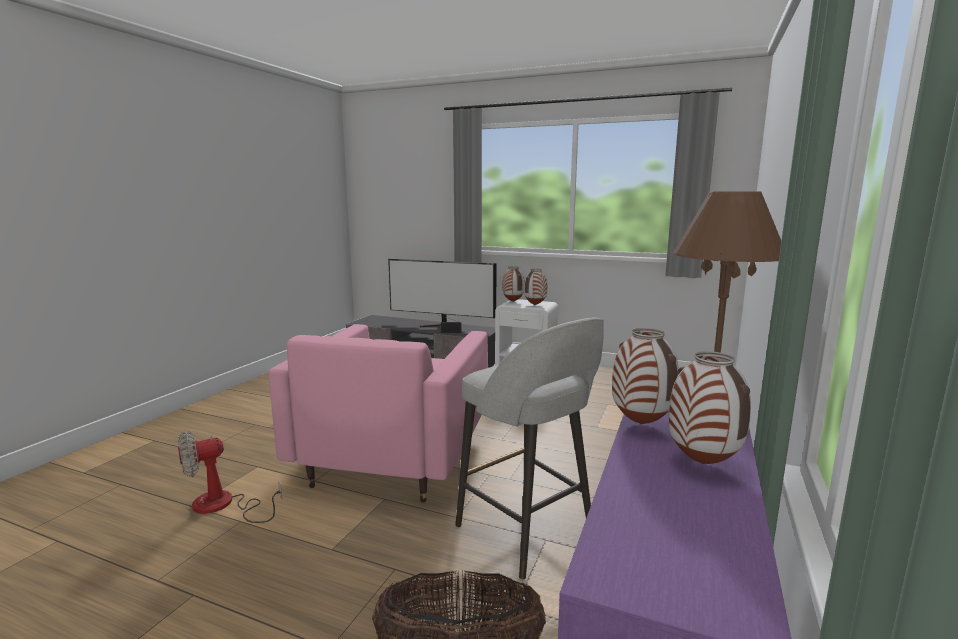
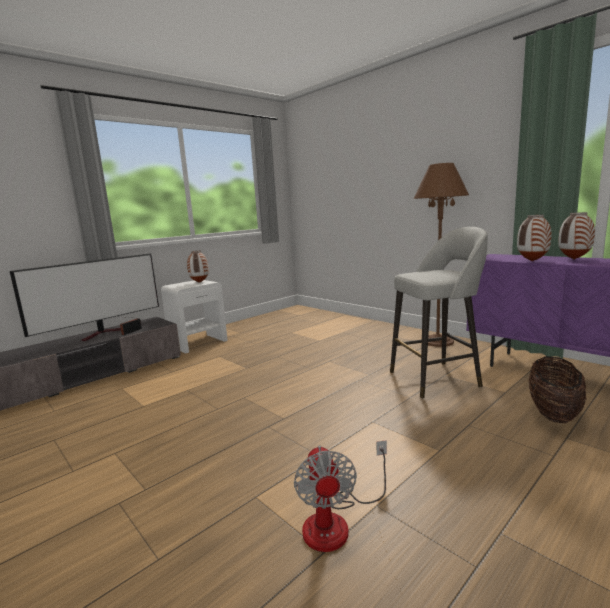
camera: 65 degrees left, 0 degrees up
(394, 457) = (303, 411): pink armchair -> none
(512, 301) = (175, 286): vase -> none

